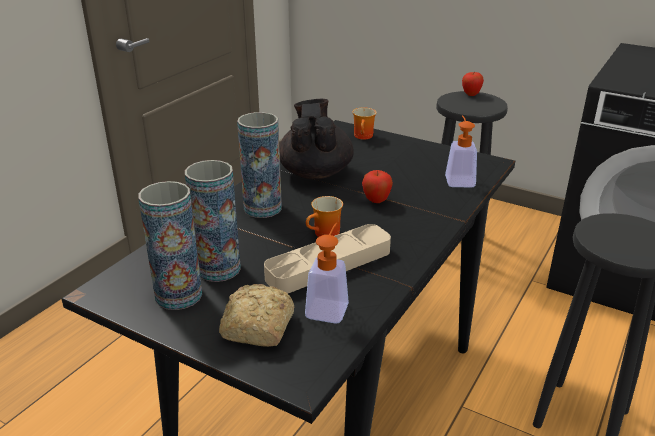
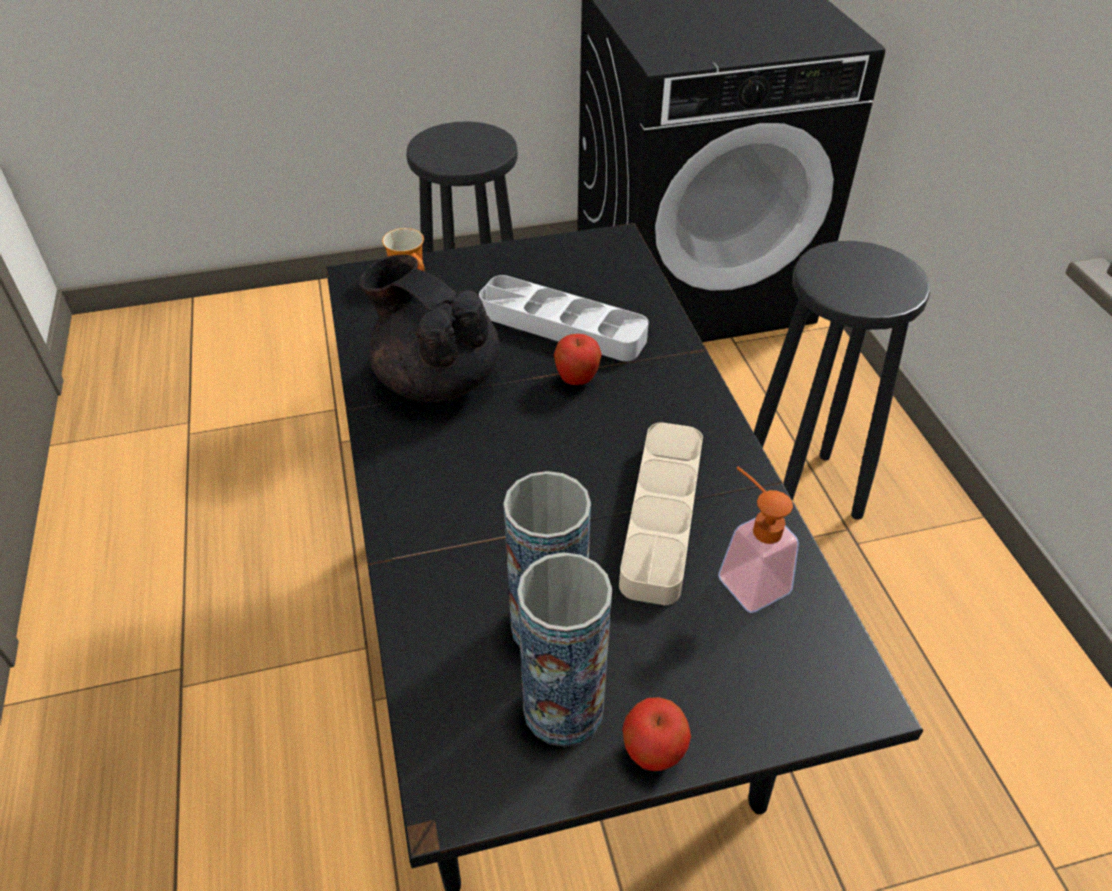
camera: 45 degrees left, 15 degrees up
(257, 328) = (721, 673): bread -> none
(262, 208) = (456, 486): vase -> none
(326, 234) = (594, 473): mug -> none
(404, 180) = (562, 326): none -> grey tray
(459, 179) = (617, 287): soap dispenser -> none
(471, 94) = (444, 133): apple -> apple (652, 754)

